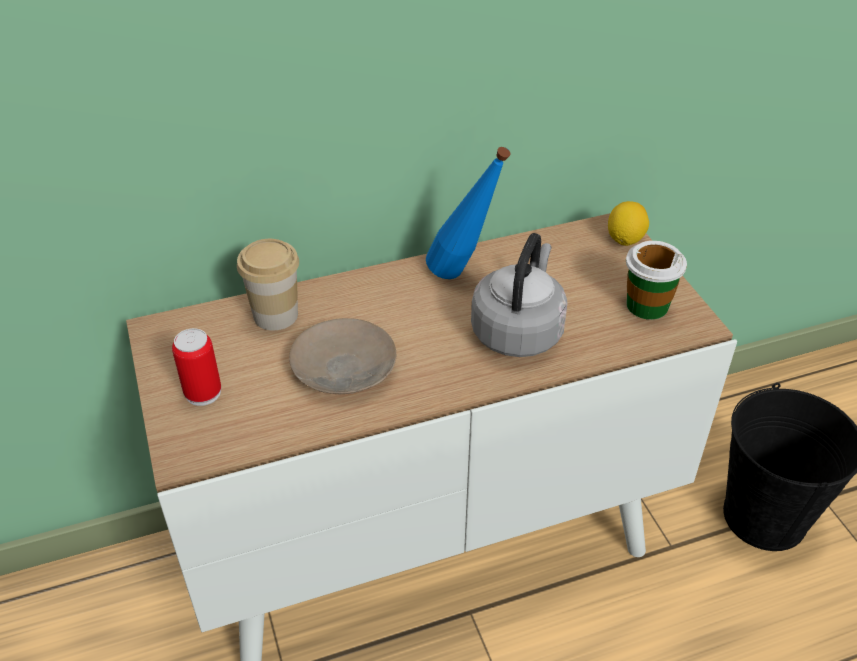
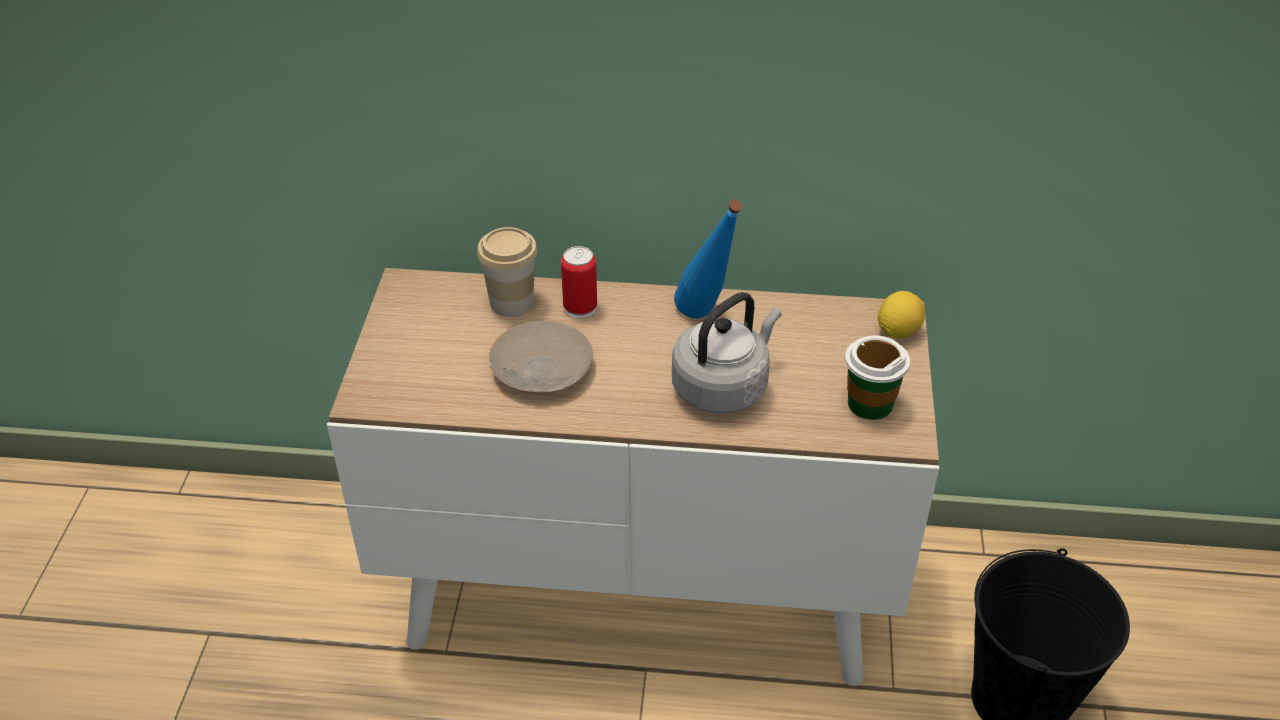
camera: 25 degrees right, 0 degrees up
(203, 392) = (410, 351): can -> can (580, 307)

